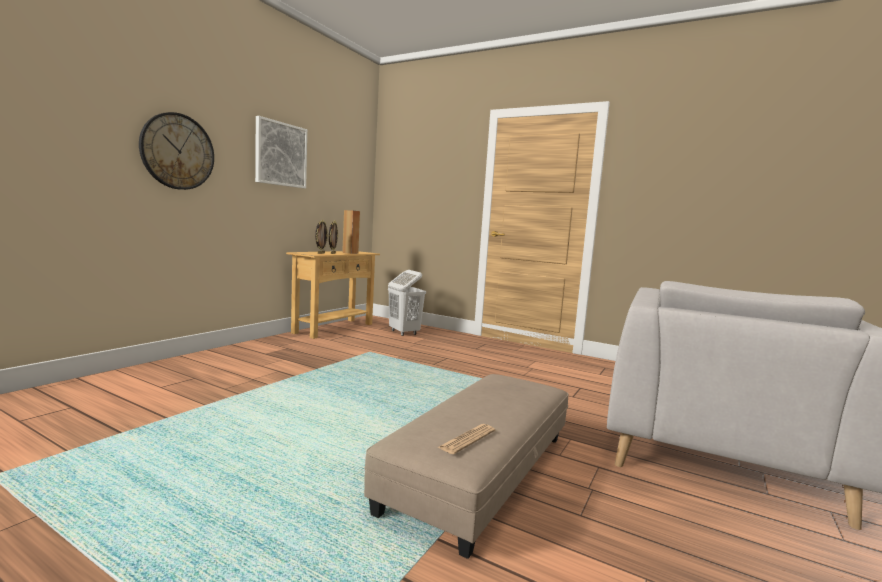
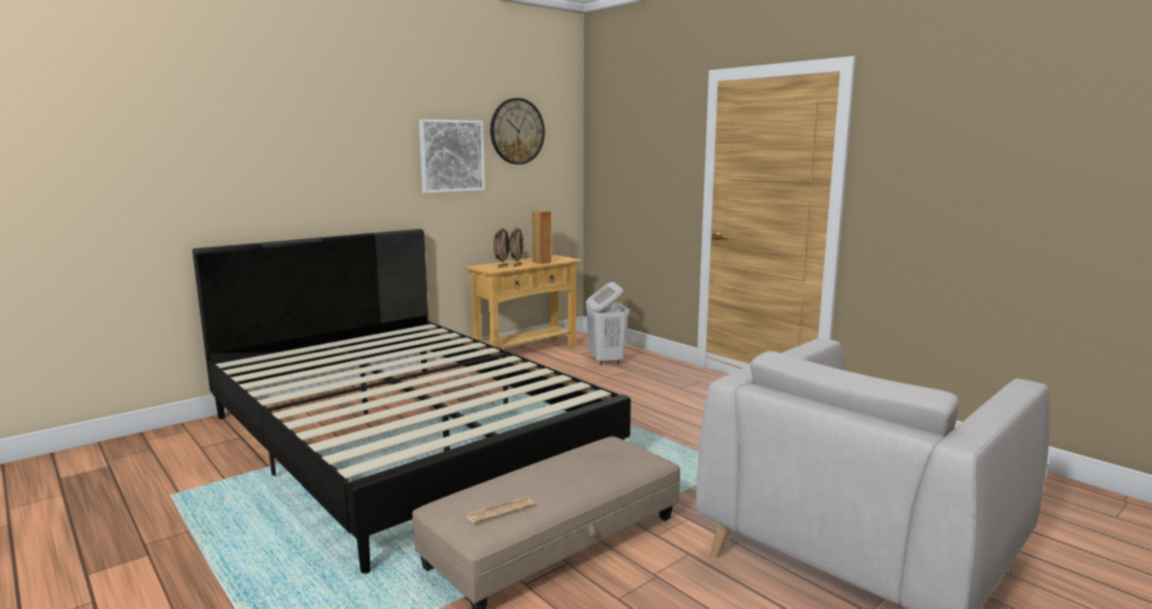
camera: 20 degrees right, 5 degrees up
(177, 151) = (335, 176): wall clock -> wall clock (517, 131)
(266, 397) = (404, 439): none -> black bed

